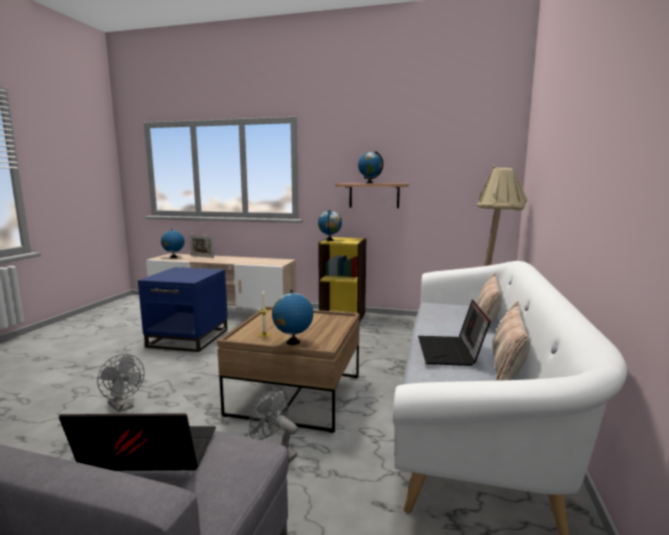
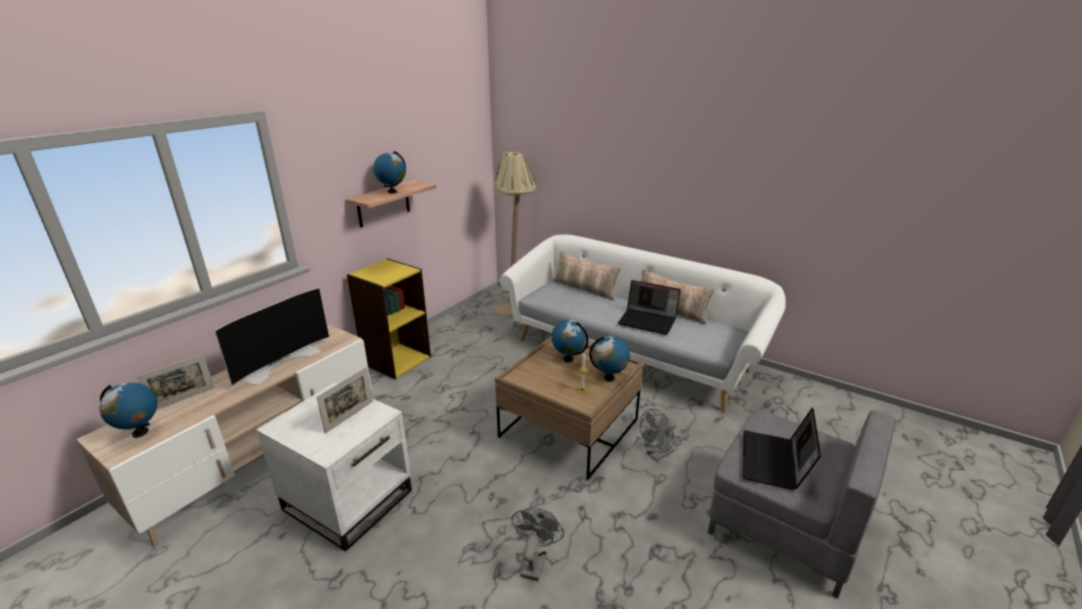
camera: 70 degrees left, 15 degrees up
(123, 407) = (535, 561): grey fan -> grey fan turned 45 degrees counterclockwise
(187, 276) = (349, 416): none -> picture frame
(189, 338) = (349, 499): blue side table -> white side table
(244, 260) = (281, 362): none -> television
(330, 240) = (378, 278): globe -> globe (568, 359)

